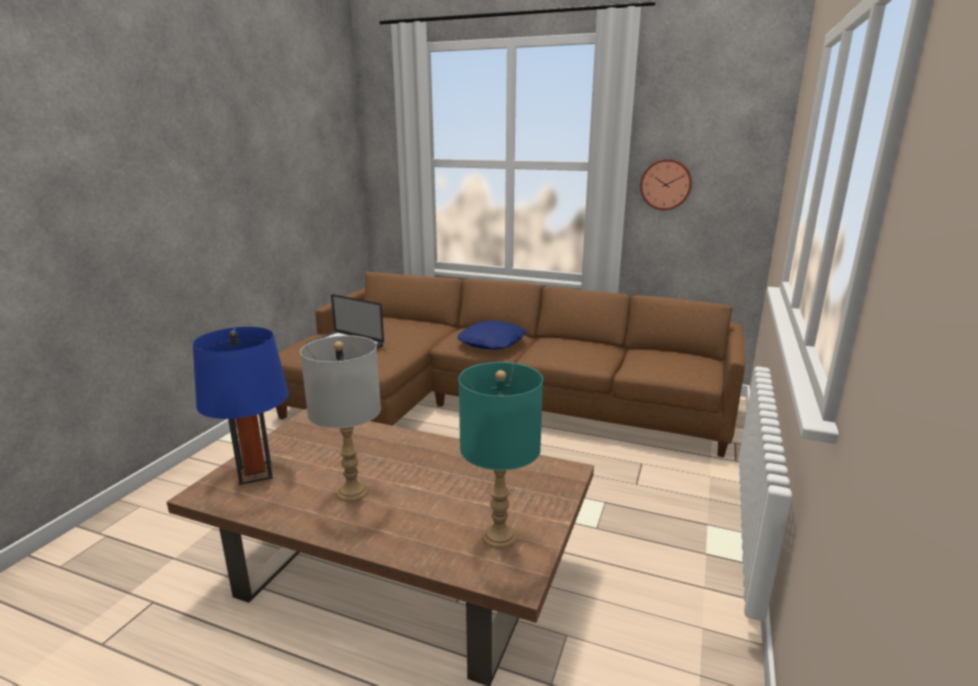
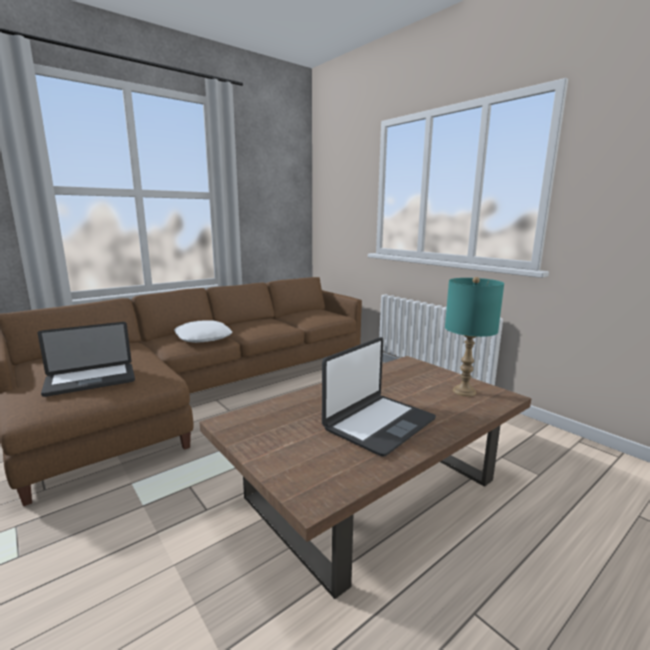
camera: 60 degrees left, 5 degrees down
(255, 473) = (303, 463): blue table lamp -> none
(353, 492) = (378, 424): grey table lamp -> laptop
(492, 342) = (203, 337): blue pillow -> white pillow
(666, 184) = (256, 208): wall clock -> none

